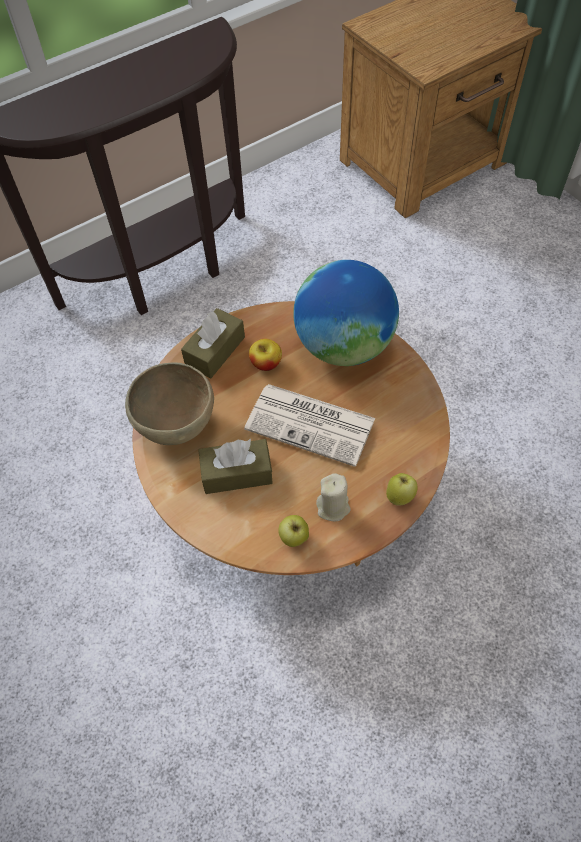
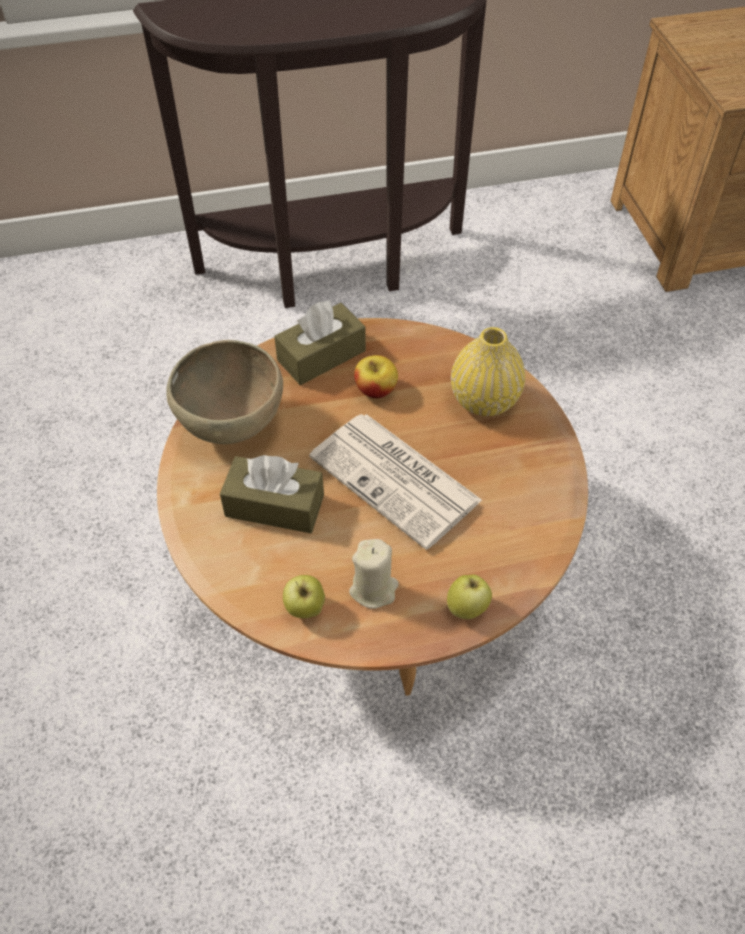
camera: 20 degrees right, 5 degrees down
(344, 346) = (484, 400): globe -> yellow vase

